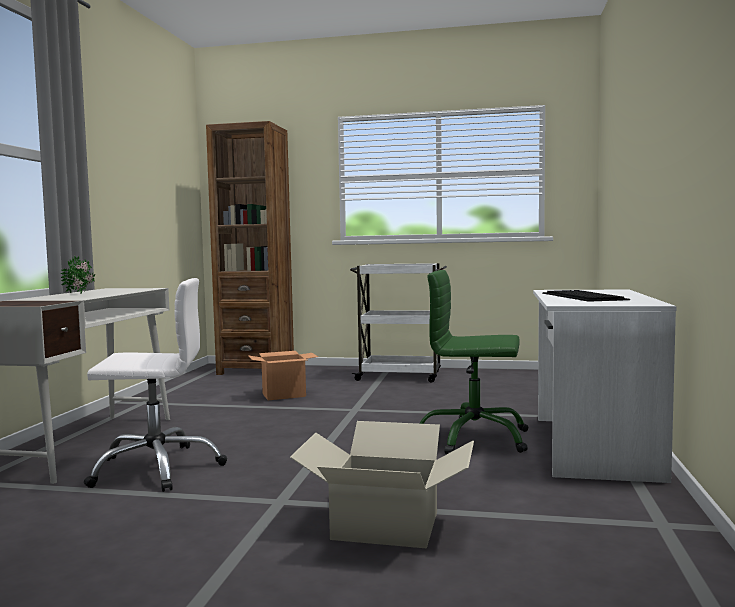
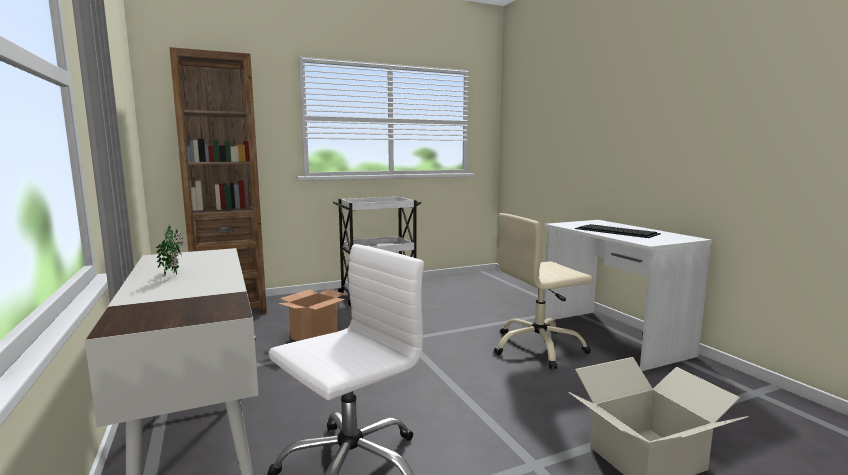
camera: 35 degrees left, 5 degrees up
(474, 438) = (538, 347): green office chair -> beige office chair

